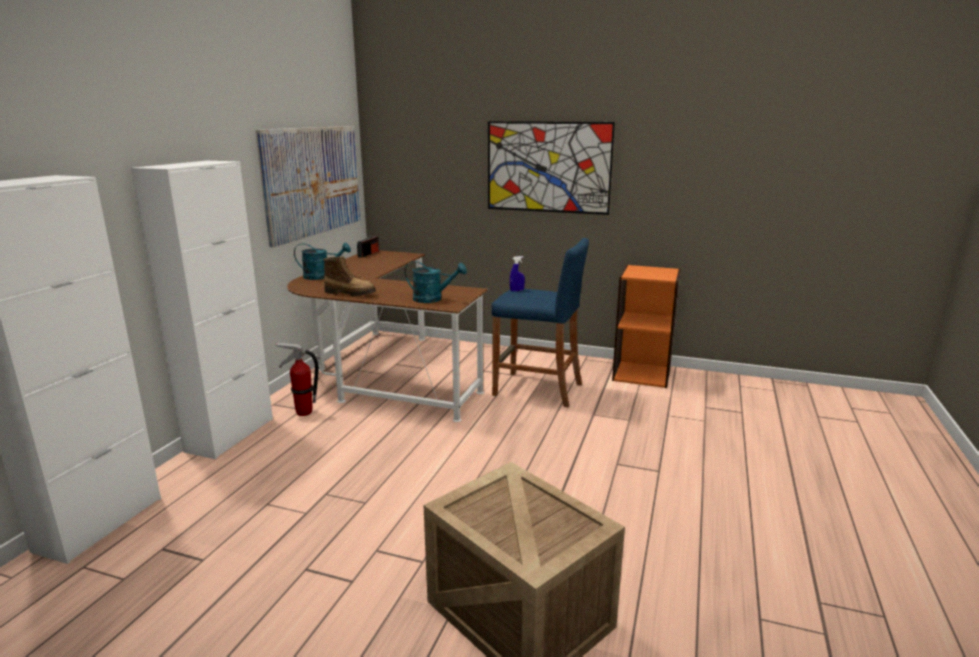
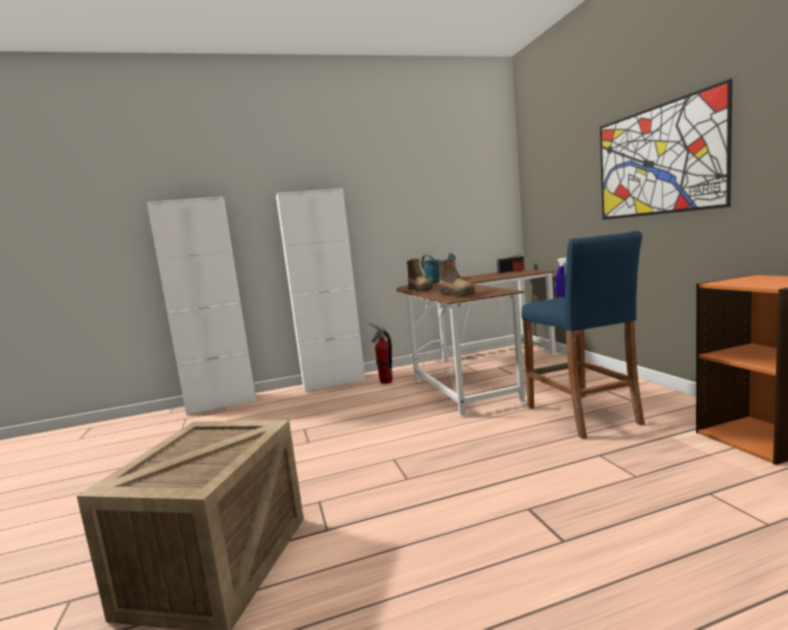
camera: 55 degrees right, 10 degrees down
(312, 181) = (450, 208): picture -> none
(433, 299) = (457, 295): turquoise watering can -> boot

